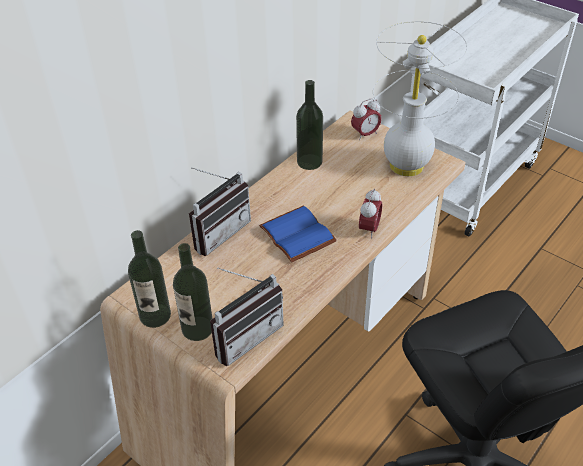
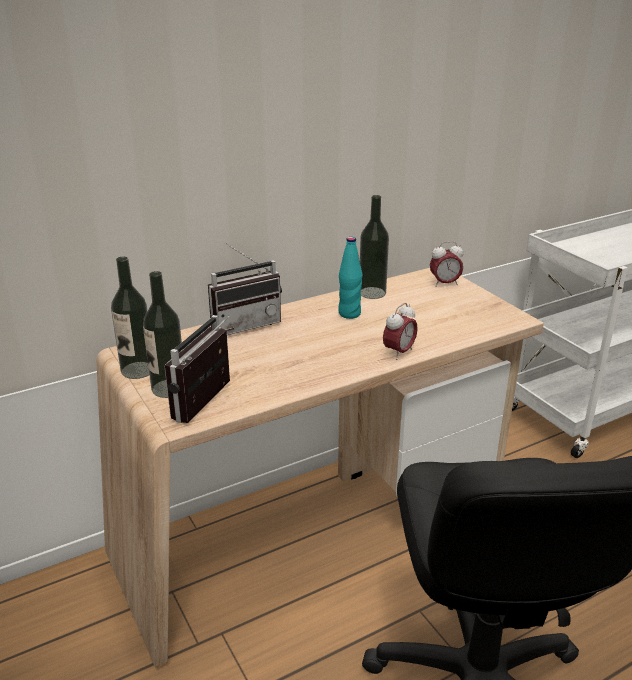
camera: 20 degrees right, 15 degrees down
(244, 335) = (210, 404): radio -> radio turned 135 degrees clockwise
(299, 235) = (322, 342): blue book -> none
(303, 193) = (349, 314): none -> turquoise bottle
(407, 165) = (474, 313): white table lamp -> none

